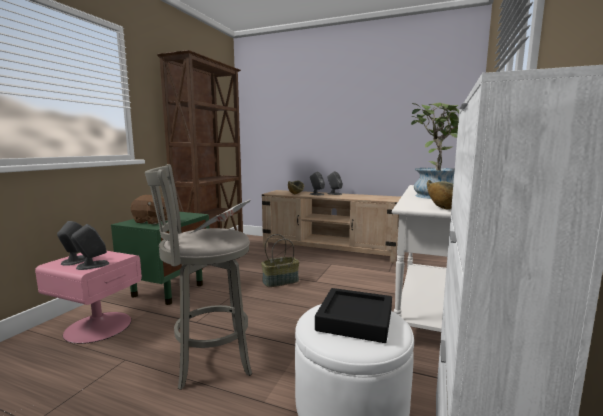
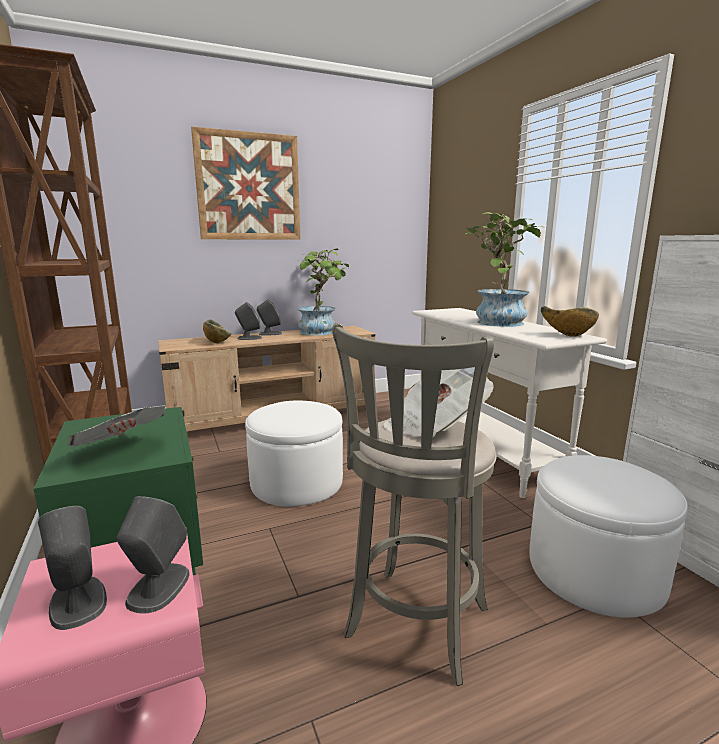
camera: 45 degrees left, 5 degrees up
(152, 221) = (121, 450): brown plush toy -> newspaper
(280, 281) = (296, 482): basket -> white ottoman
(333, 100) = (249, 187): none -> picture
(355, 320) = (610, 476): black tray -> none
(365, 197) = (322, 332): none -> potted plant

